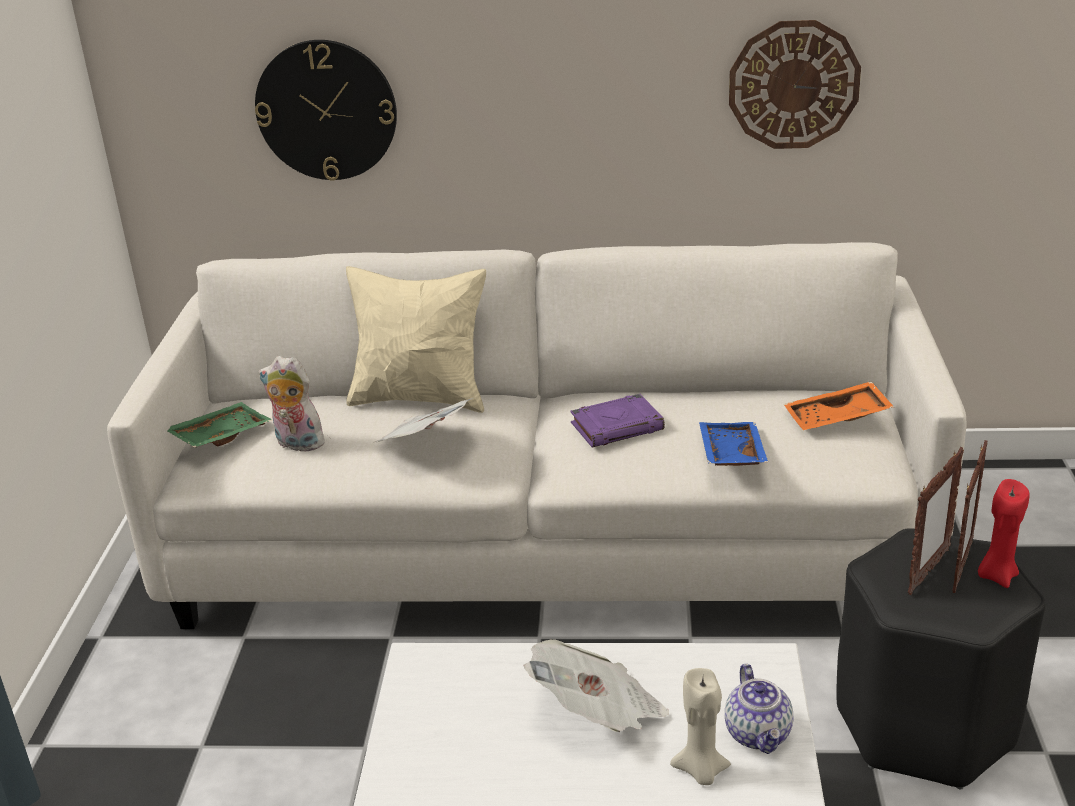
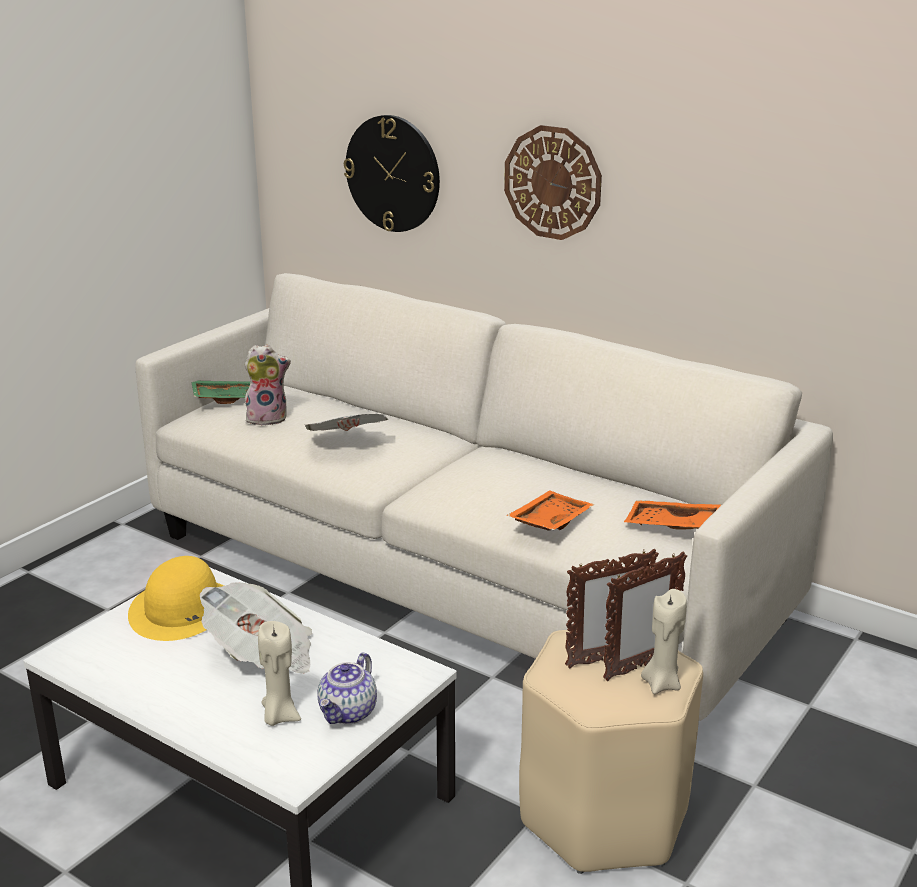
camera: 30 degrees right, 5 degrees down
(297, 444) = (268, 418): plush toy -> plush toy turned 120 degrees clockwise
(421, 398) = (385, 416): beige pillow -> none
(451, 704) = (182, 609): none -> yellow hat
(617, 426) = (492, 476): purple book -> none
(729, 454) = (549, 521): blue tray -> orange tray
(793, 85) = (748, 219): wall clock -> wall clock (552, 182)
(923, 725) = (604, 816): black stool -> beige stool
(996, 575) = (661, 684): red candle -> beige candle

